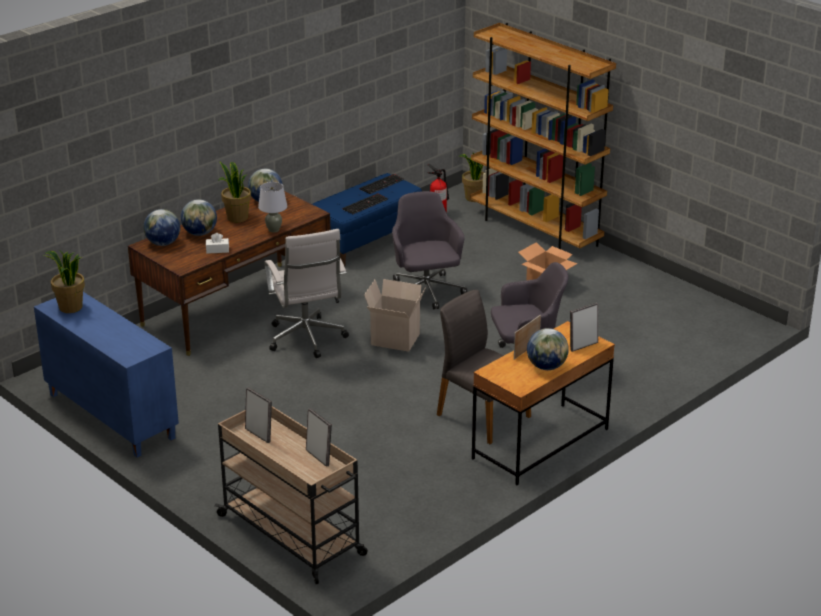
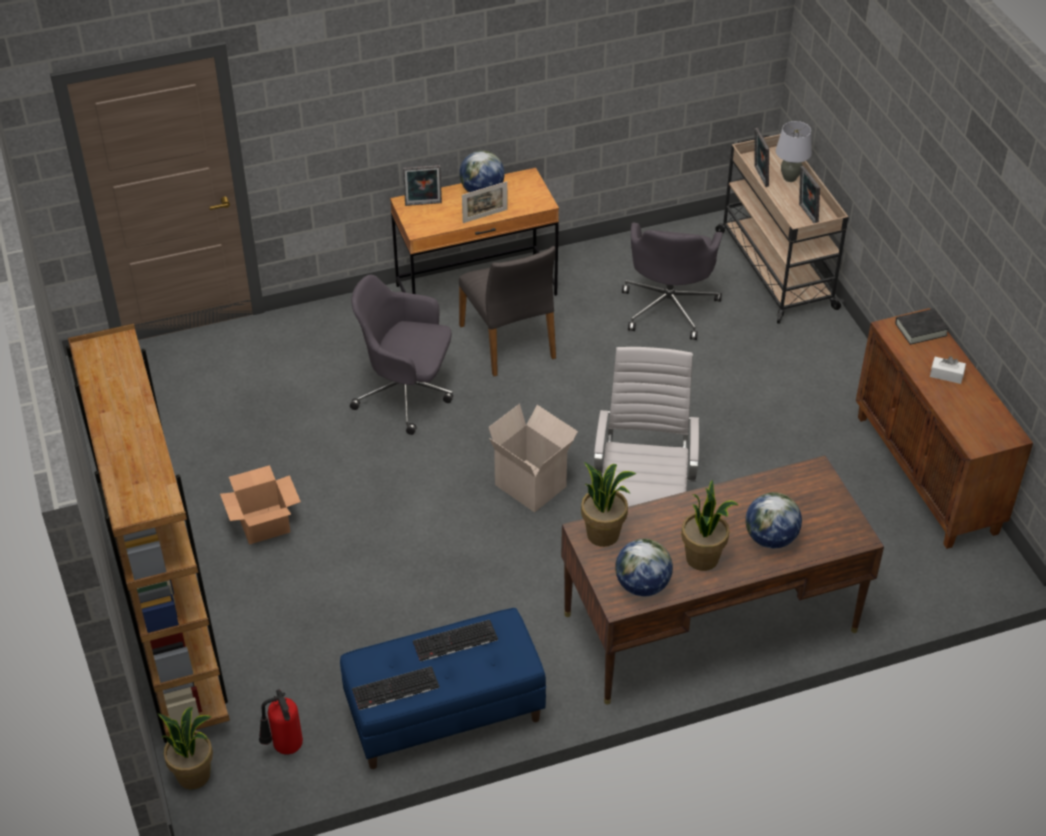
camera: 155 degrees left, 15 degrees up
(70, 307) = (984, 424): potted plant -> potted plant (603, 534)
(110, 416) = (927, 474): blue cabinet -> brown cabinet
(130, 351) = (921, 329): none -> black book
(163, 243) = (831, 533): globe -> none
(217, 250) = (757, 492): white tissue box -> white tissue box (946, 375)
(274, 230) = (660, 511): grey table lamp -> grey table lamp (789, 178)
(426, 293) = (435, 560): grey office chair -> grey office chair (669, 307)

